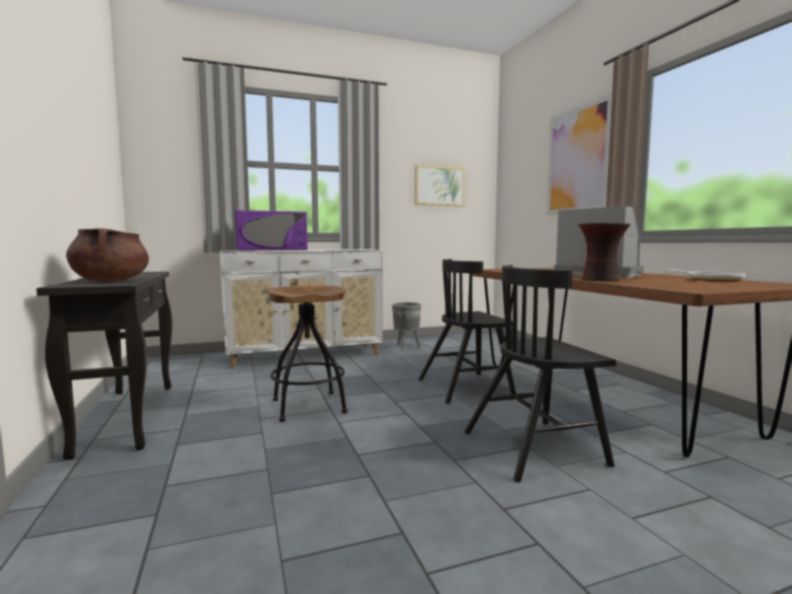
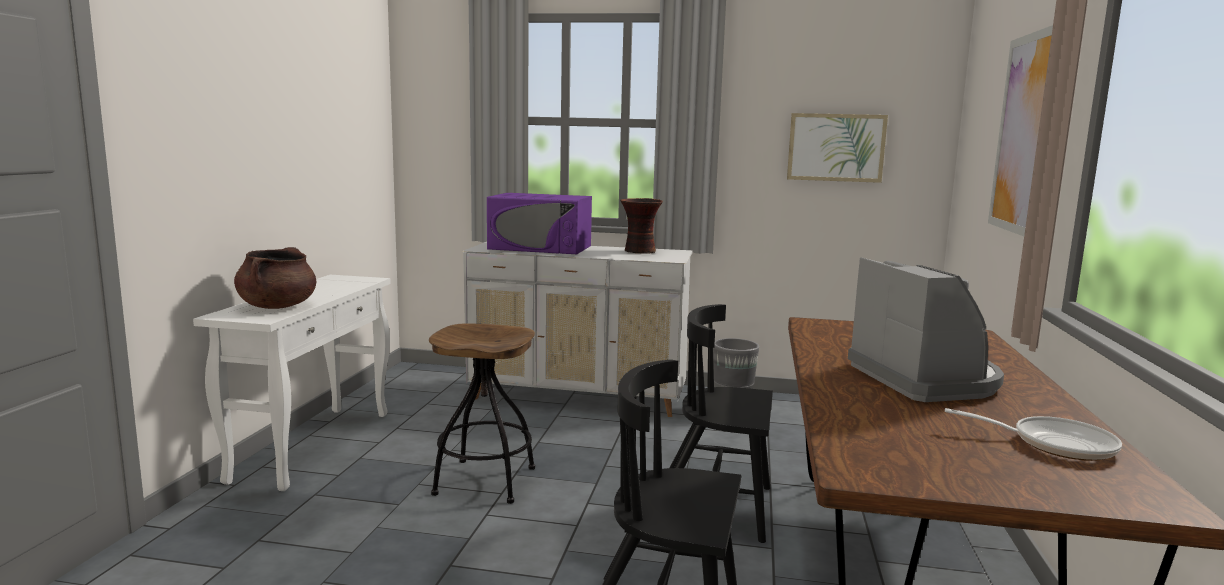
camera: 30 degrees right, 5 degrees up
(128, 416) = (313, 445): black console table -> white console table
(601, 280) = (843, 403): vase -> vase (640, 251)

